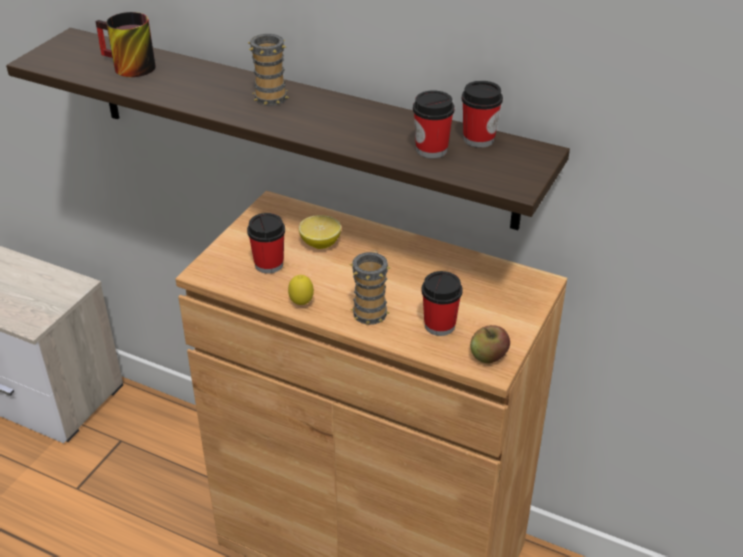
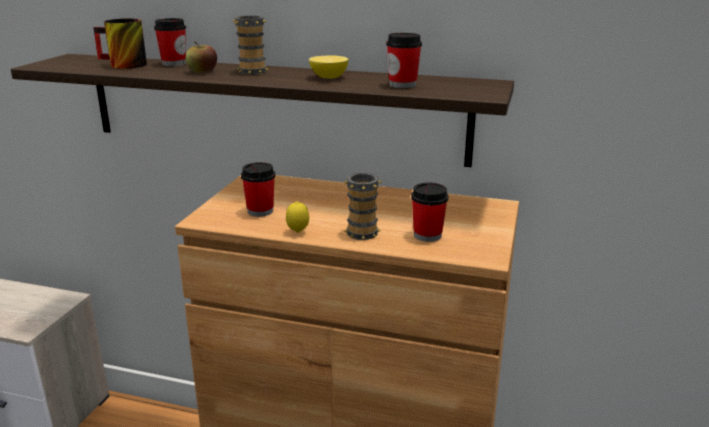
camera: 10 degrees left, 15 degrees down
(320, 243) = (302, 196): lemon -> lemon (329, 77)
(478, 139) = (438, 79): cup -> cup (174, 63)
(488, 356) = (480, 251): apple -> apple (202, 71)

